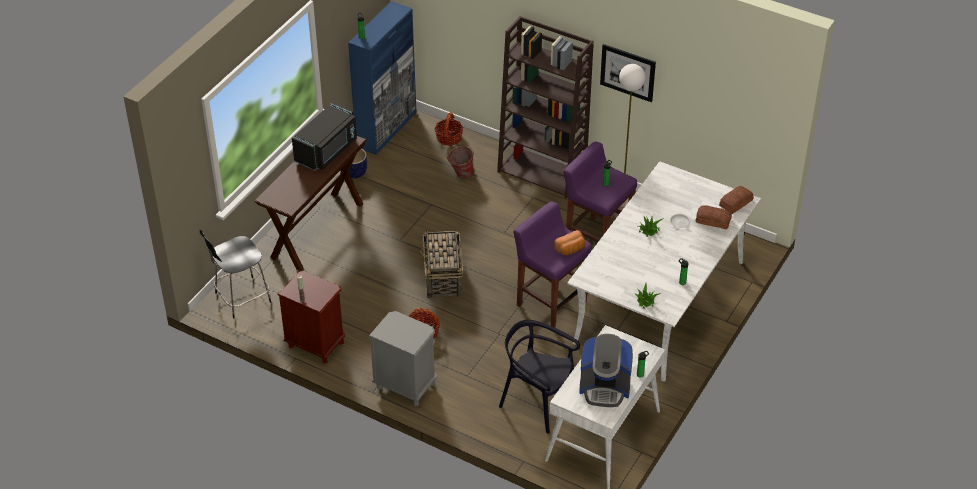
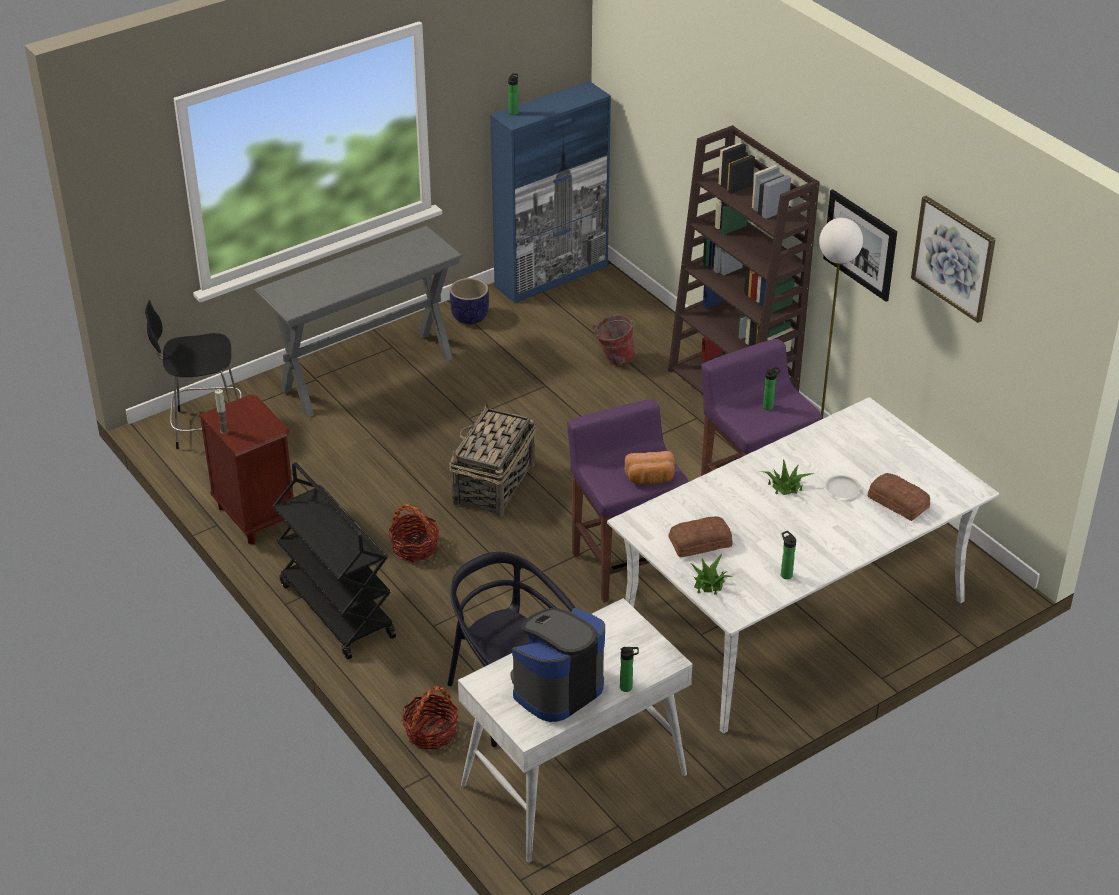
camera: 25 degrees right, 5 degrees down
(317, 230) = (367, 373): brown console table -> grey console table
(327, 151) = (398, 255): black microwave -> none
(405, 386) = (336, 610): grey nightstand -> black cart
(449, 138) = (630, 309): basket -> basket (431, 732)
(604, 388) = (556, 688): coffee machine -> coffee machine turned 105 degrees clockwise
(699, 71) = (954, 258): none -> picture
(735, 202) = (951, 487): bread -> bread (699, 542)

